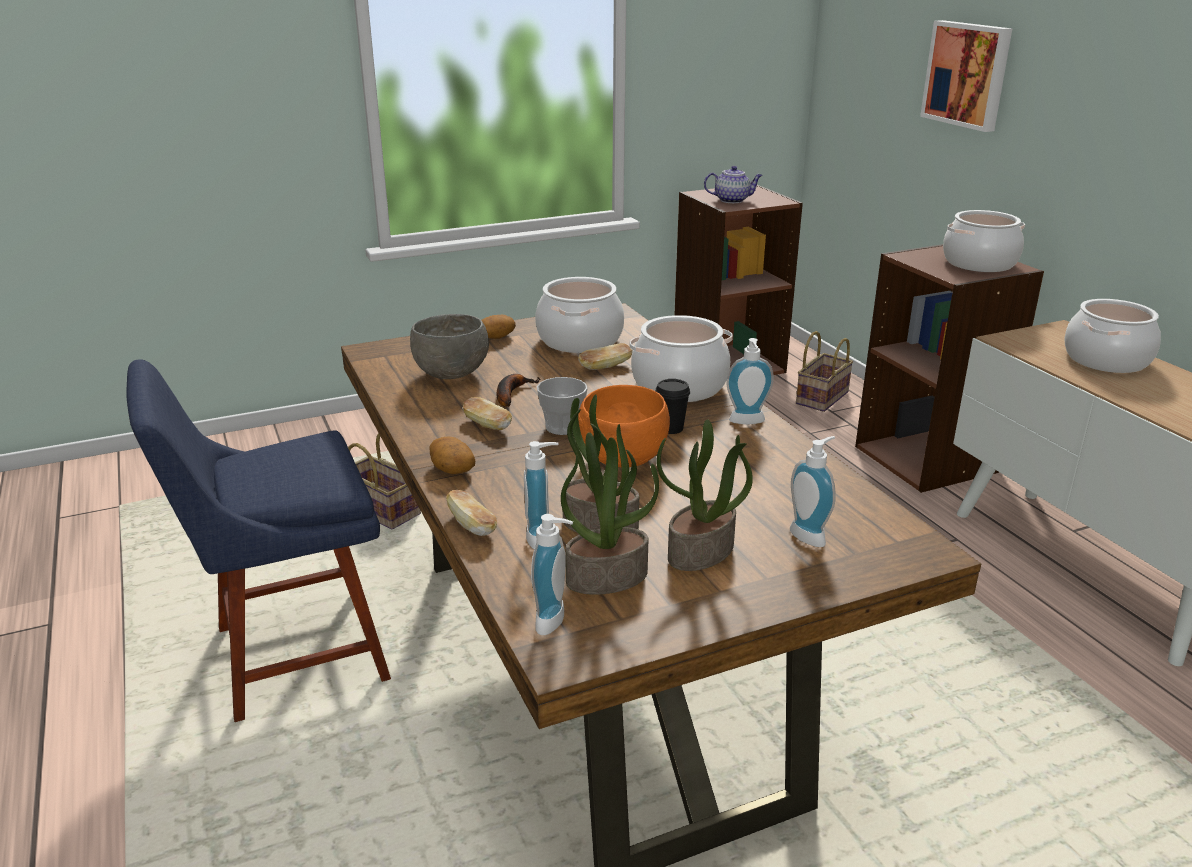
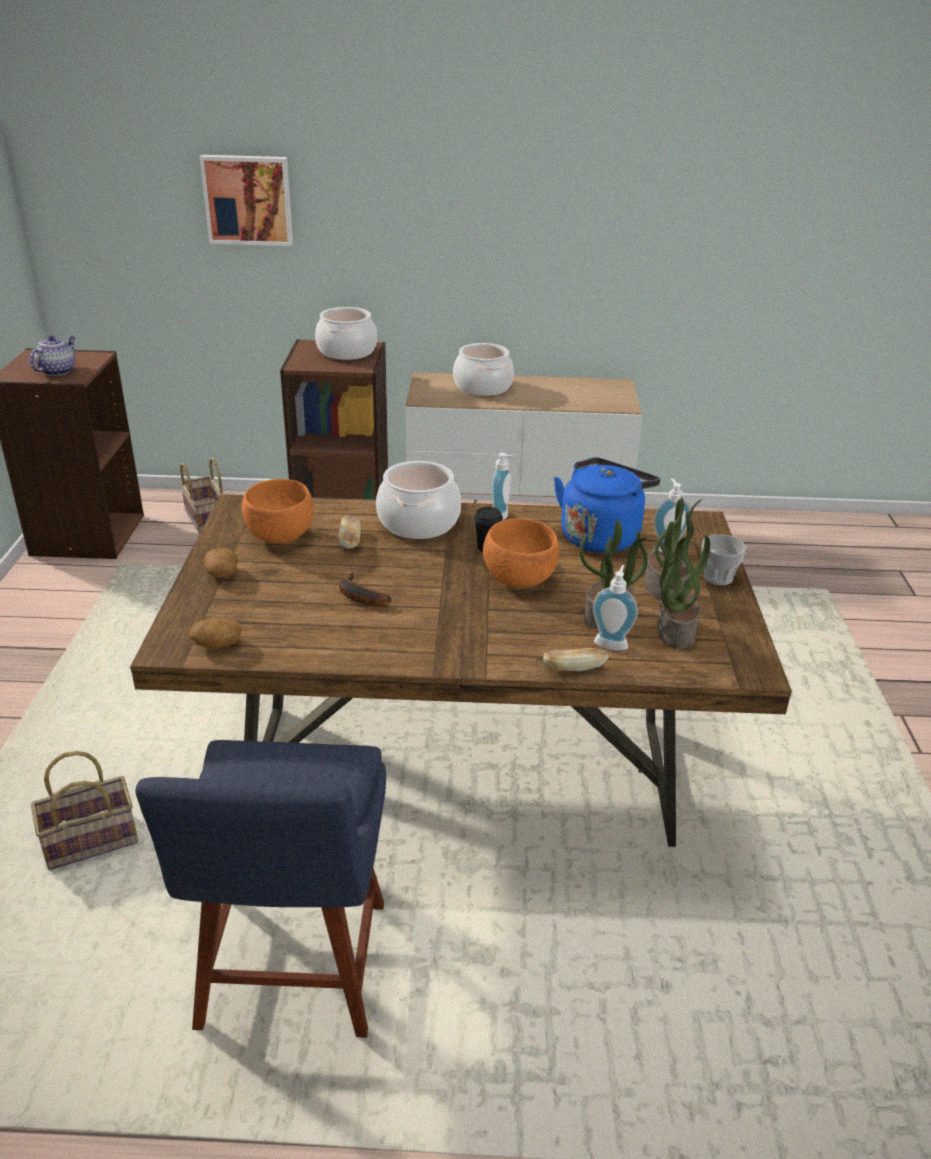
camera: 65 degrees left, 5 degrees up
(451, 468) = (474, 657): potato -> potato (217, 644)
(452, 374) = (283, 615): grey bowl -> none
(487, 425) = (410, 622): bread -> none
(555, 621) = (718, 664): soap dispenser -> none
(562, 427) = (444, 590): cup -> cup (718, 577)
(579, 340) = (279, 536): cooking pot -> orange bowl
(782, 486) = (601, 536): none -> blue kettle

